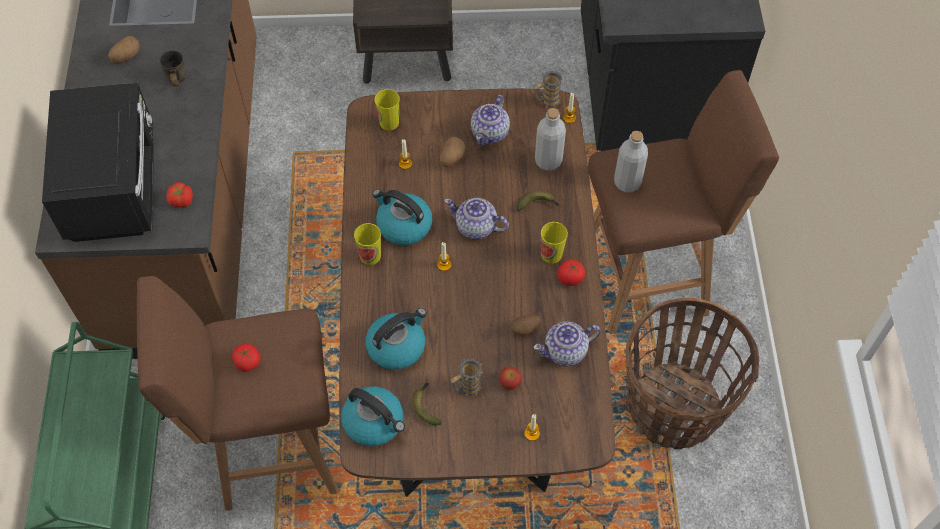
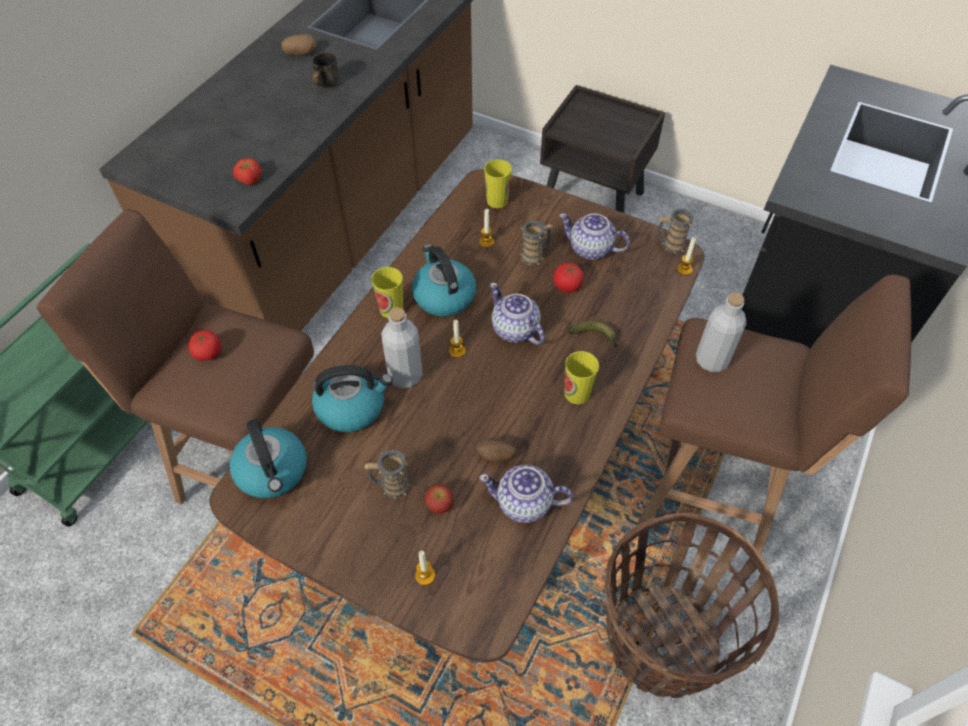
camera: 30 degrees right, 5 degrees down
(115, 186) = (206, 145): black microwave -> none
(426, 406) = (336, 483): banana -> none
(451, 158) = (535, 256): potato -> mug
(490, 132) = (591, 249): teapot -> teapot turned 60 degrees clockwise
(548, 160) = (634, 300): grey bottle -> grey bottle (405, 375)
(570, 278) = (581, 427): tomato -> tomato (567, 286)

